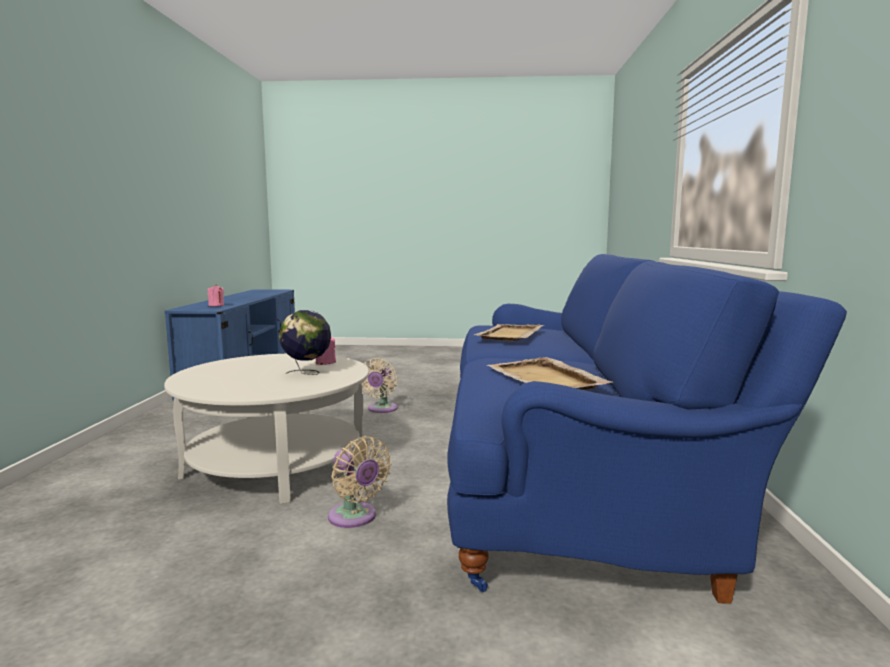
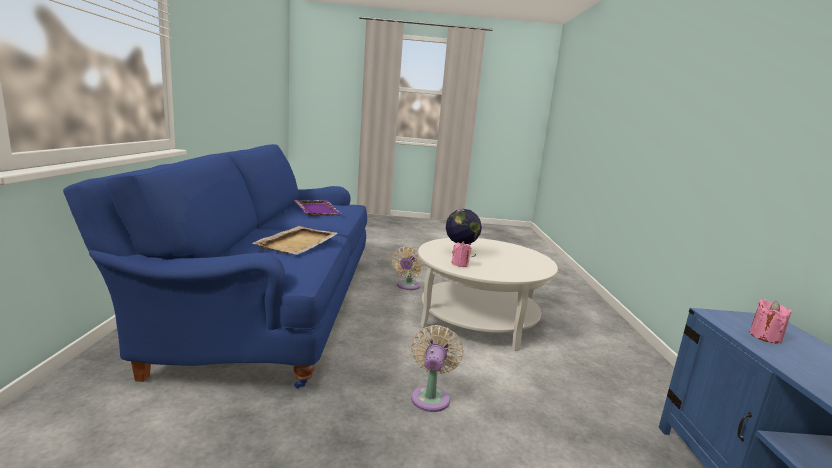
camera: 175 degrees right, 5 degrees up
(355, 518) = (407, 286): beige fan -> beige fan turned 120 degrees counterclockwise
(546, 379) = (317, 209): beige tray -> purple tray

